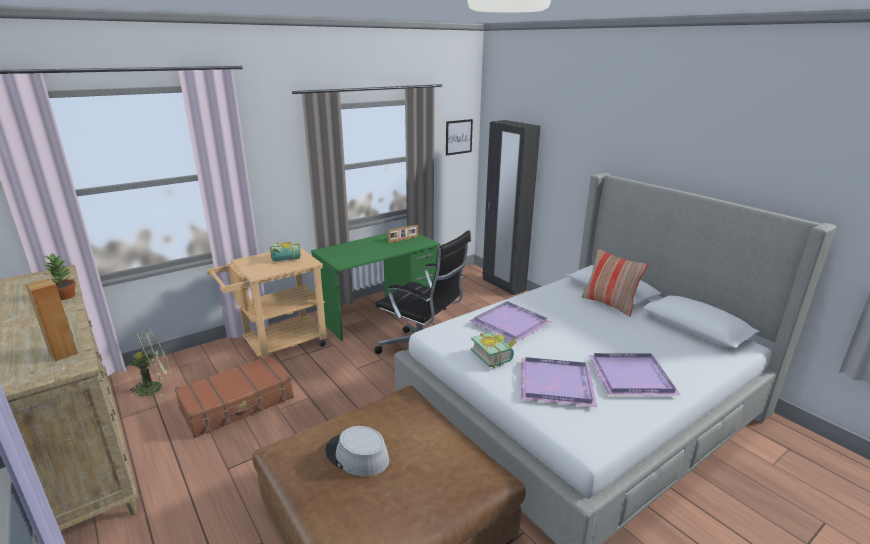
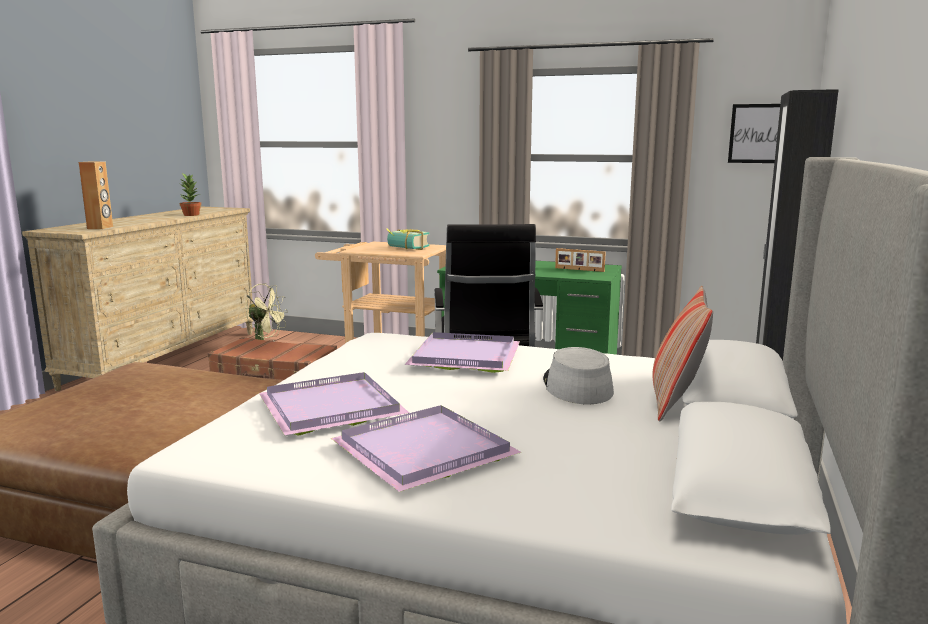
camera: 55 degrees right, 10 degrees down
(357, 456) = (140, 387): grey hat -> grey hat (576, 386)
(495, 356) = (361, 367): book -> none

